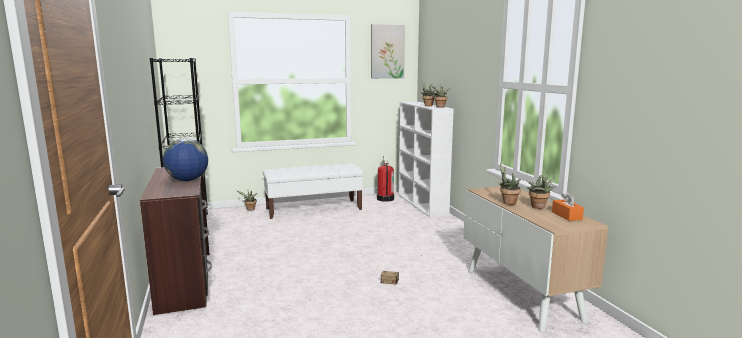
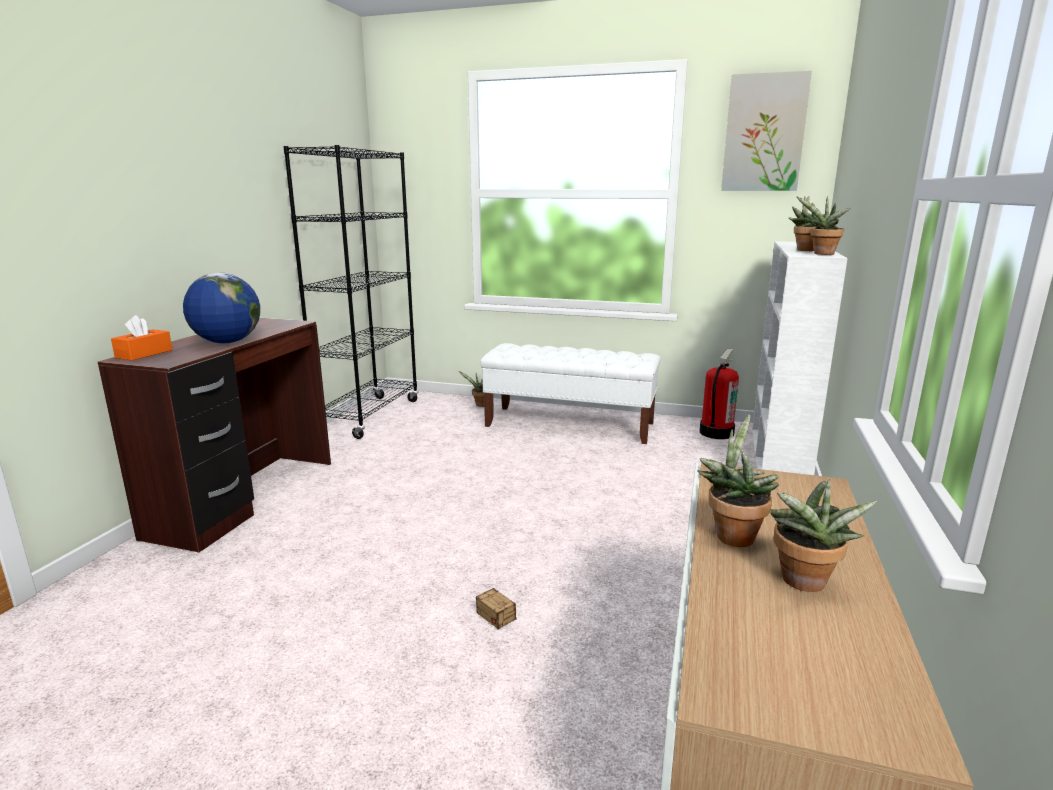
camera: 35 degrees right, 5 degrees up
(566, 215) = (852, 655): orange tissue box -> orange tissue box (144, 354)

